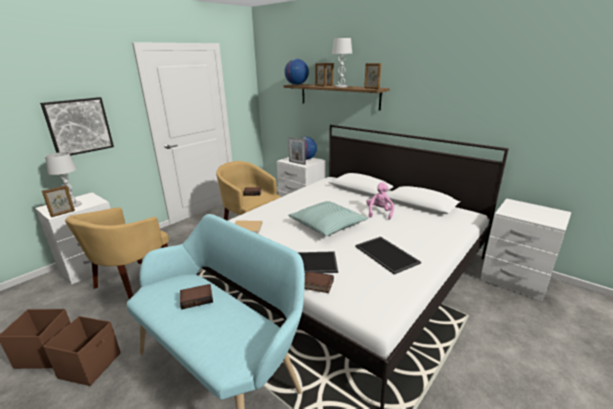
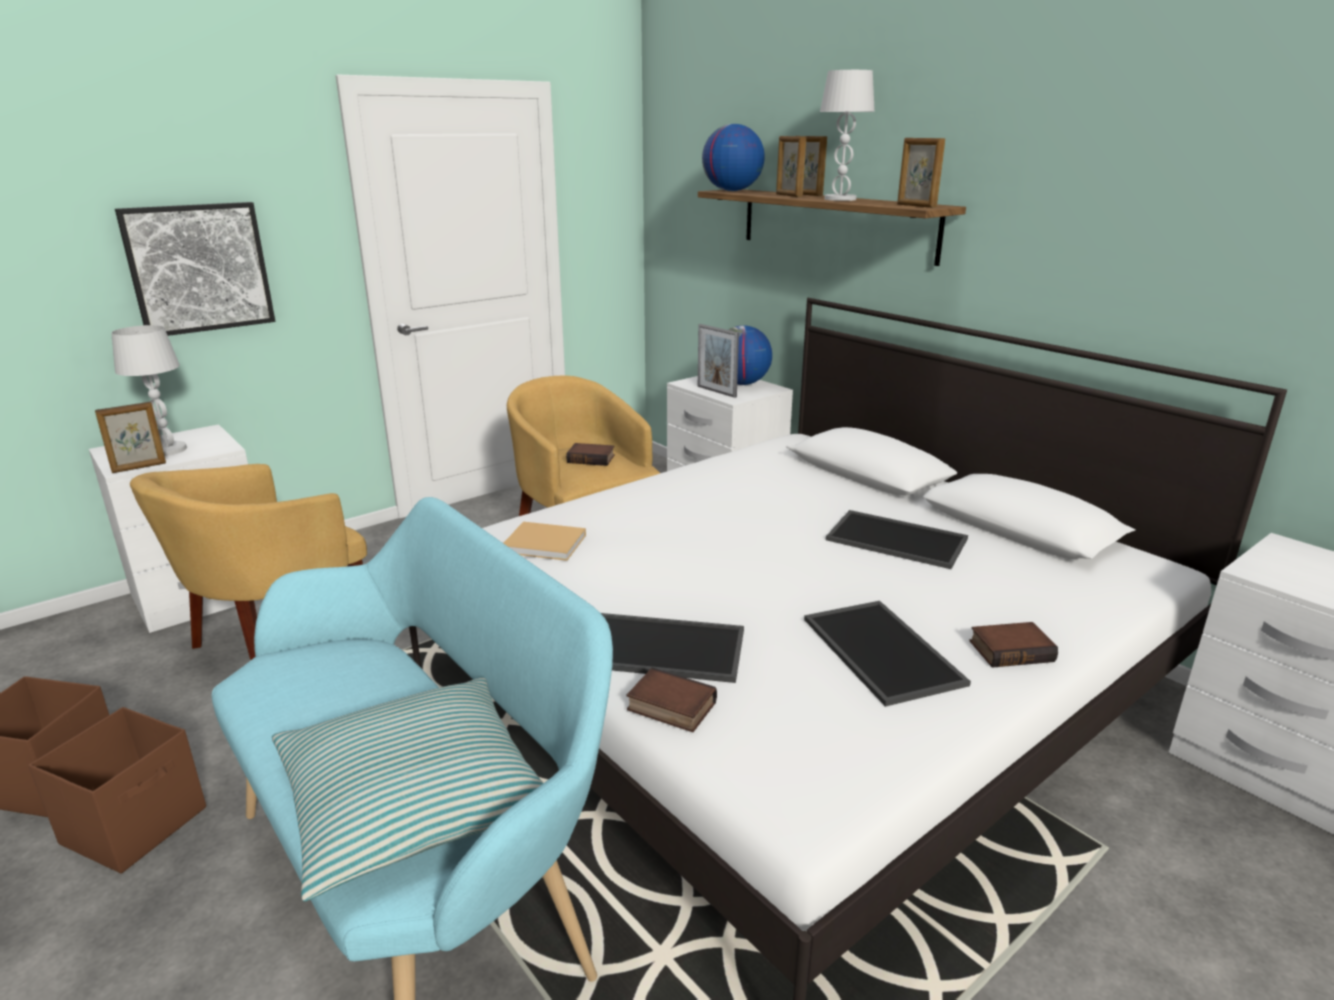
camera: 10 degrees right, 0 degrees up
(197, 298) = (368, 701): book -> book (1011, 650)
(327, 225) = (749, 556): pillow -> pillow (413, 798)
(379, 213) = (898, 539): pink plush toy -> tray

